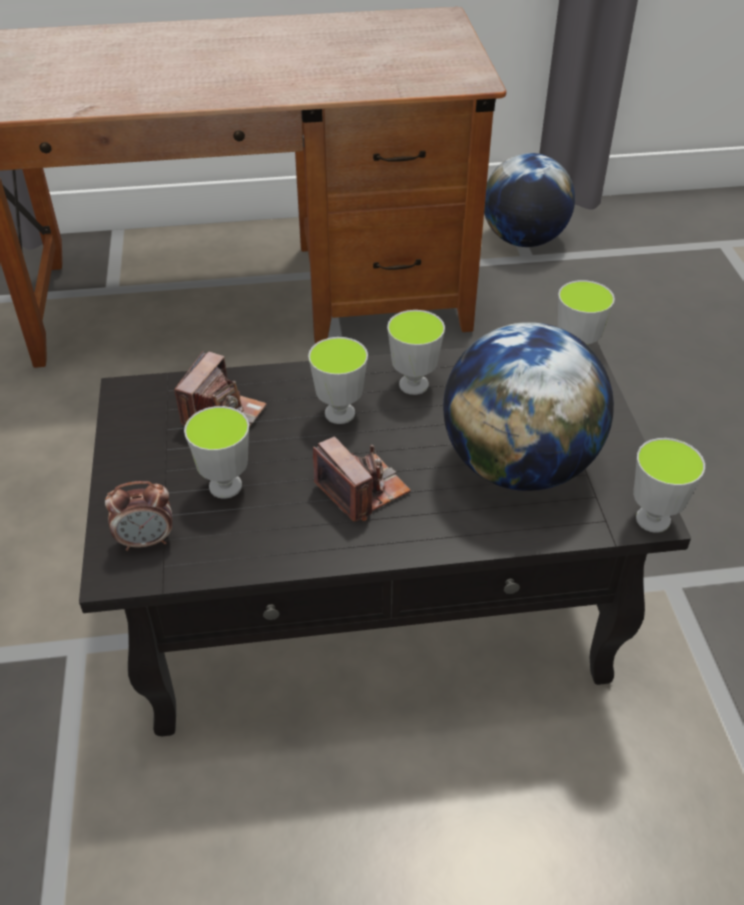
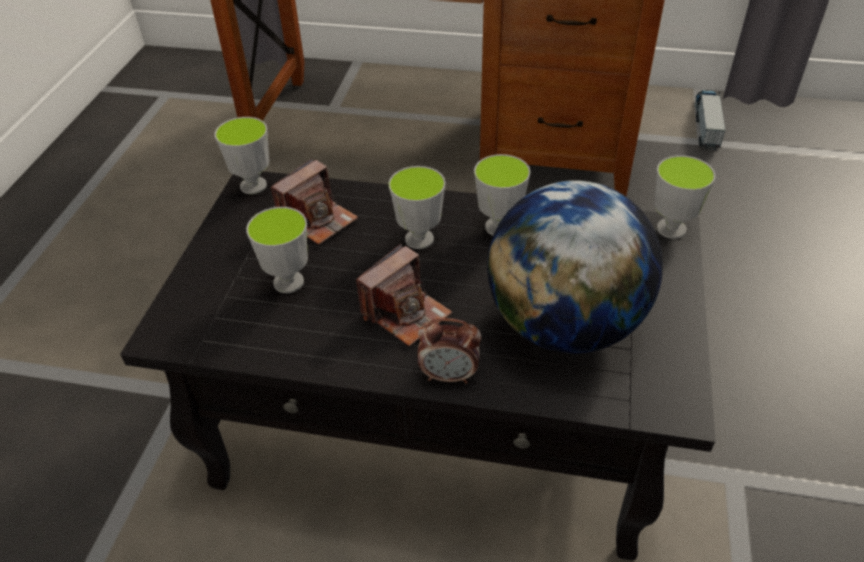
camera: 20 degrees right, 0 degrees up
(146, 540) = (200, 314): alarm clock -> alarm clock (449, 375)
(362, 489) = (406, 313): camera -> camera turned 60 degrees clockwise
(523, 240) = (706, 124): globe -> toy truck
(653, 519) = (680, 411): cup -> cup (253, 186)

